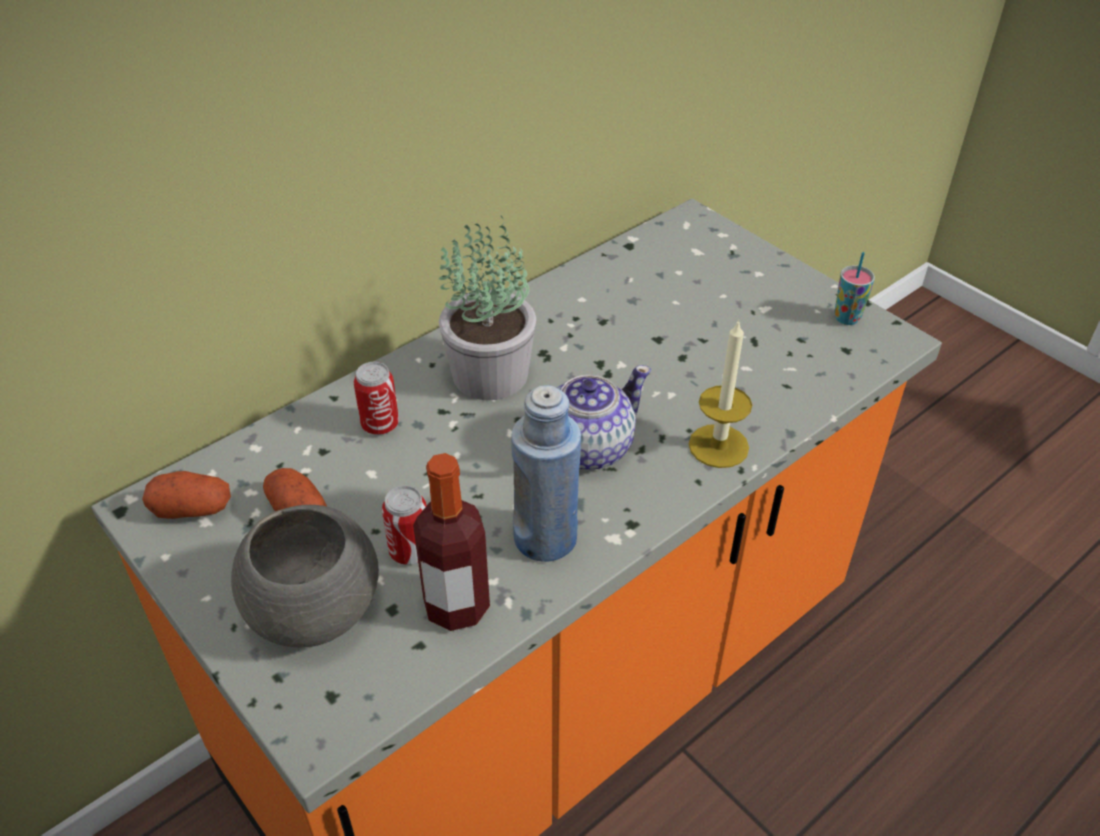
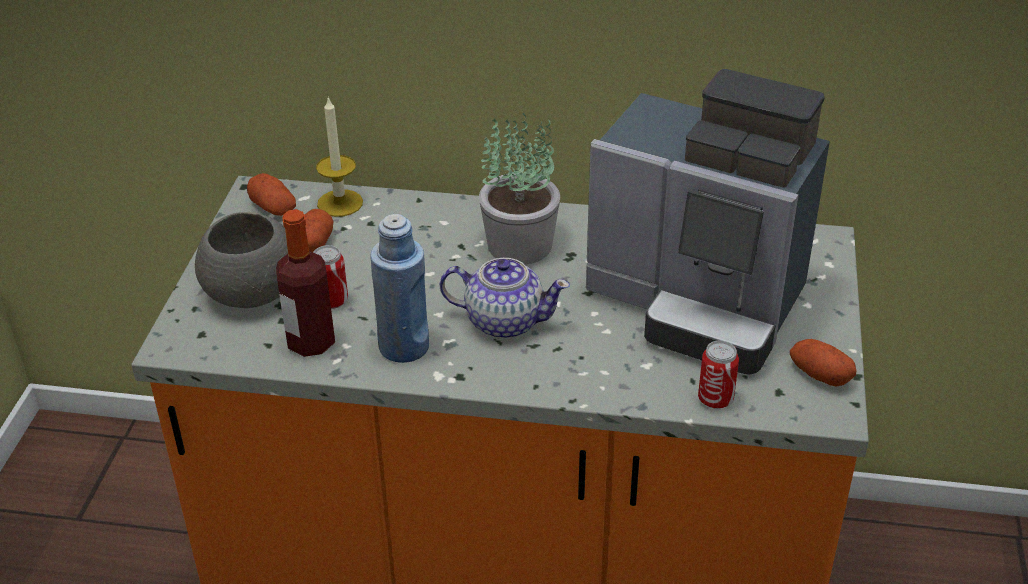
camera: 50 degrees right, 5 degrees down
(380, 425) = (418, 230): can -> can (715, 399)
(694, 323) = (699, 303): none -> coffee machine
(718, 446) = (582, 378): candle -> candle (340, 203)
(847, 318) = (819, 375): cup -> potato

